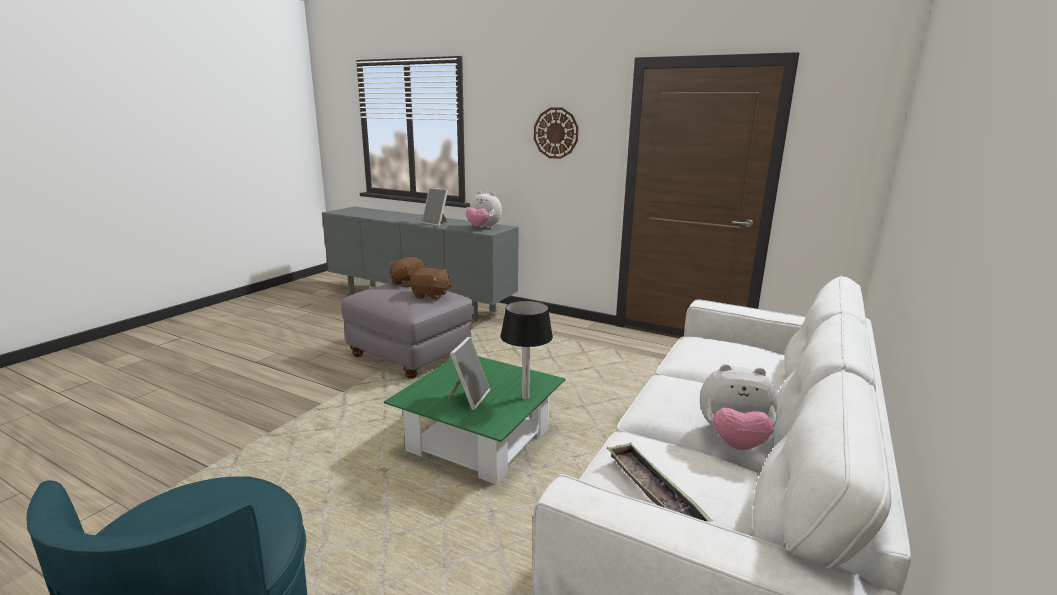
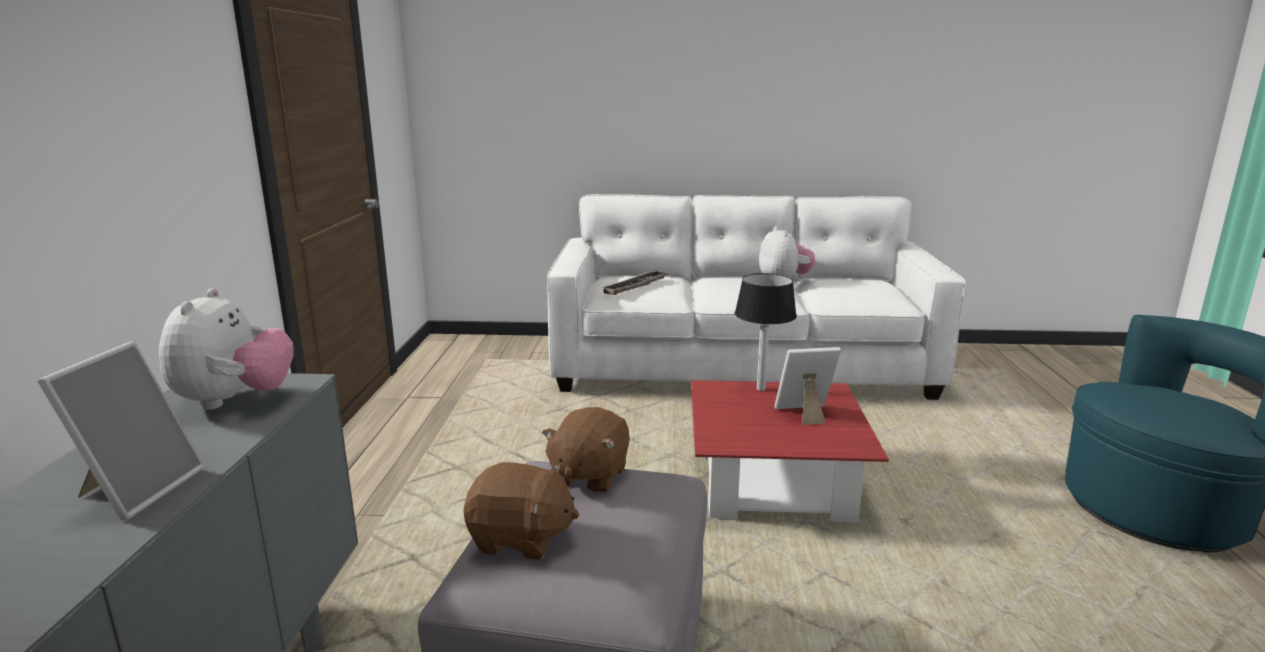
camera: 115 degrees left, 0 degrees up
(431, 295) = (588, 476): brown plush toy -> brown plush toy turned 150 degrees counterclockwise
(479, 440) = (774, 483): green coffee table -> red coffee table
(556, 133) = (140, 98): wall clock -> none
(653, 490) = (874, 289): tray -> tray (636, 286)

